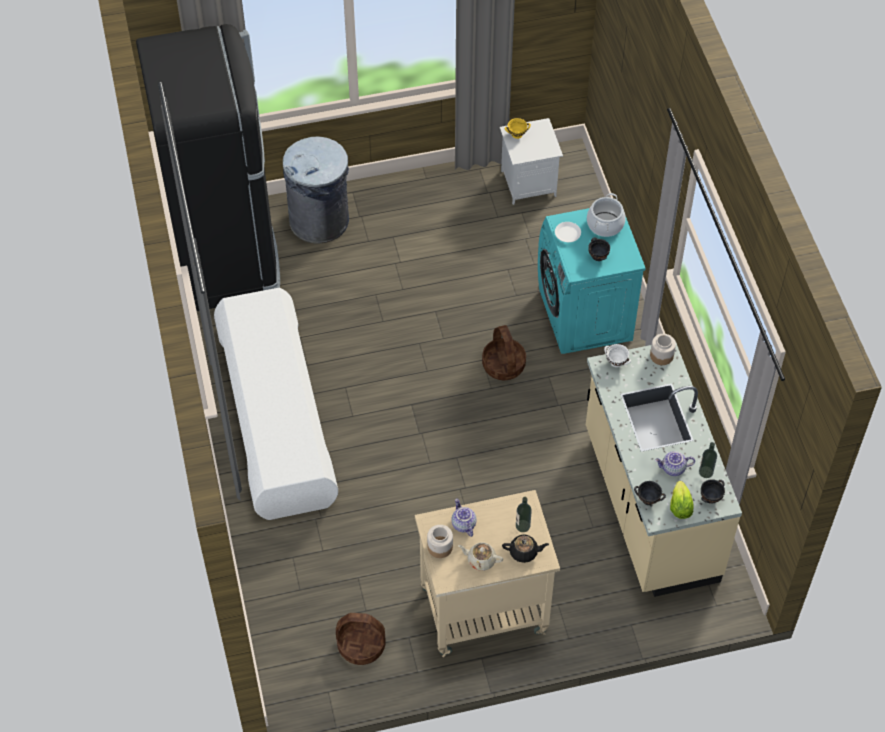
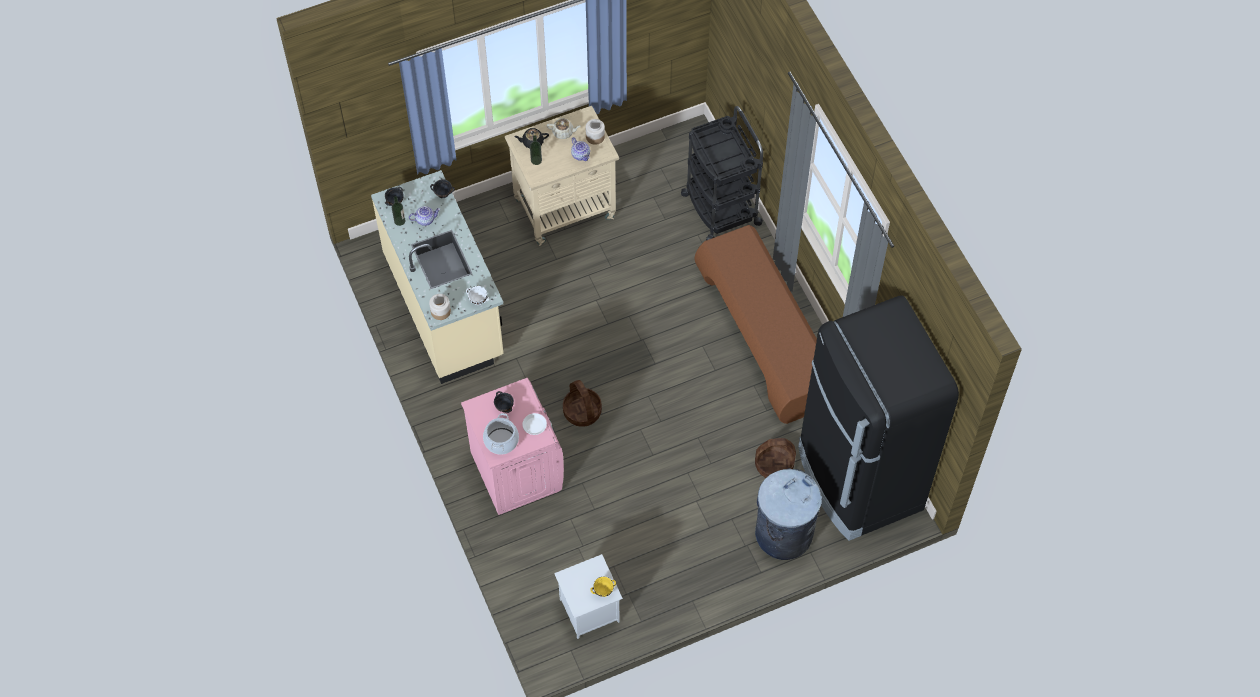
camera: 170 degrees right, 5 degrees up
(275, 416) = (766, 335): white bench -> brown bench
(284, 580) = (720, 209): none -> black cart
(361, 646) = (651, 172): basket -> basket (774, 464)
(584, 316) = (516, 471): turquoise washing machine -> pink washing machine
(680, 507) = (418, 191): lettuce -> none

